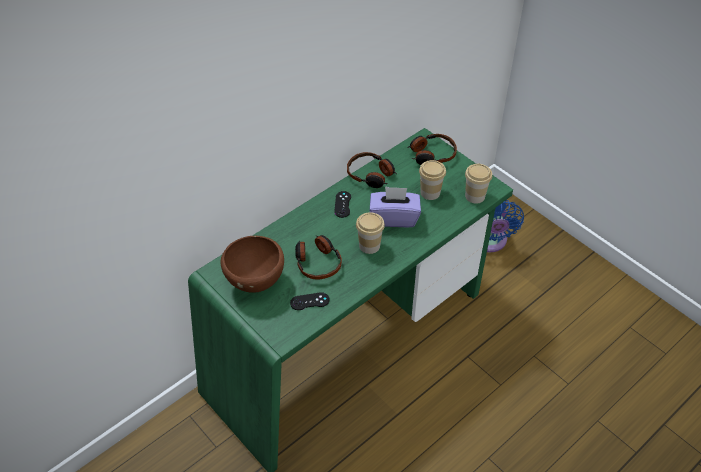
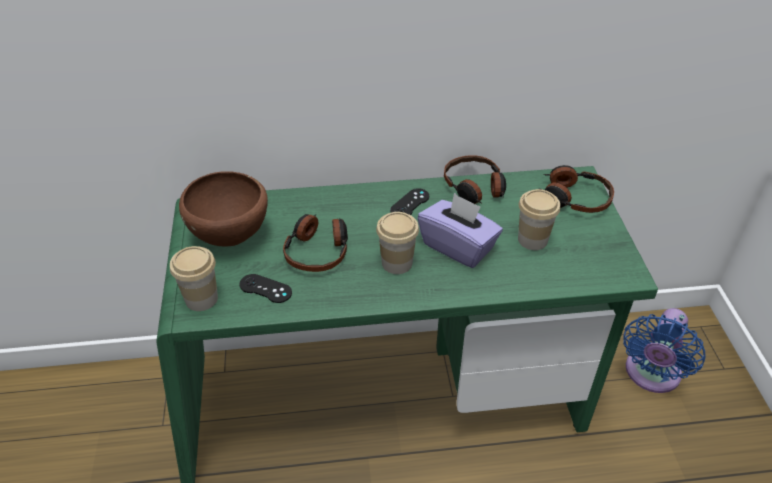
camera: 35 degrees right, 5 degrees down
(475, 196) = (592, 271): cup -> cup (201, 299)

